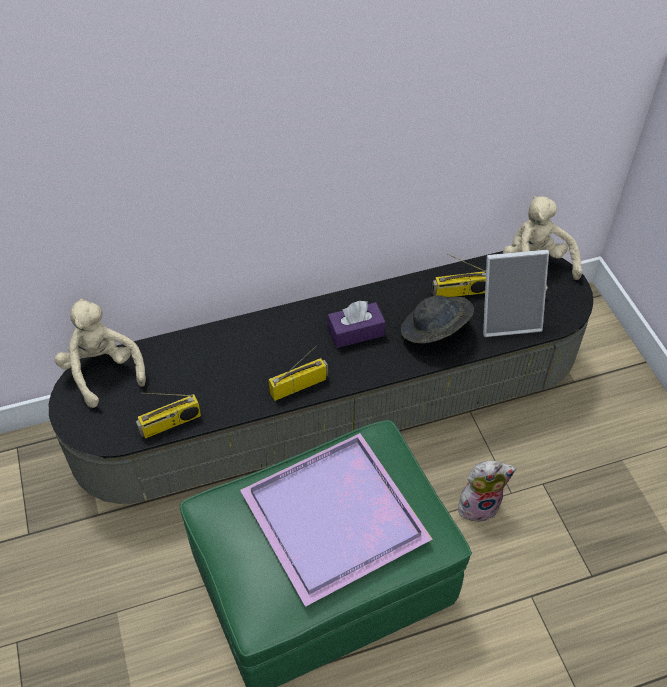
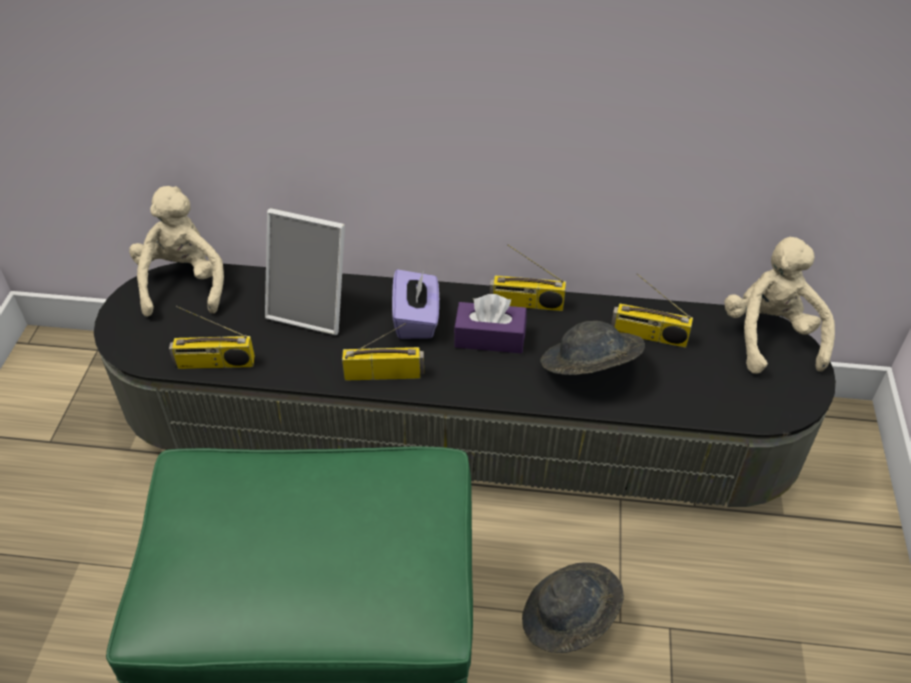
camera: 25 degrees right, 5 degrees down
(297, 337) = (416, 319): none -> purple tissue box
(338, 518) = (320, 541): purple tray -> none
(366, 298) = (526, 304): none -> radio
(479, 505) = (569, 619): plush toy -> grey hat
(508, 318) = (696, 387): picture frame -> picture frame (313, 309)

